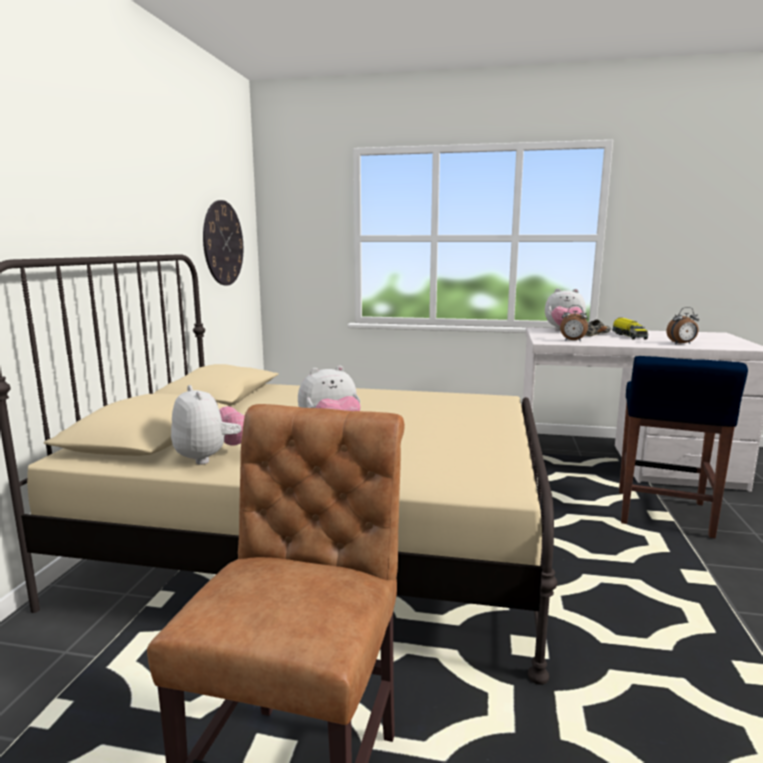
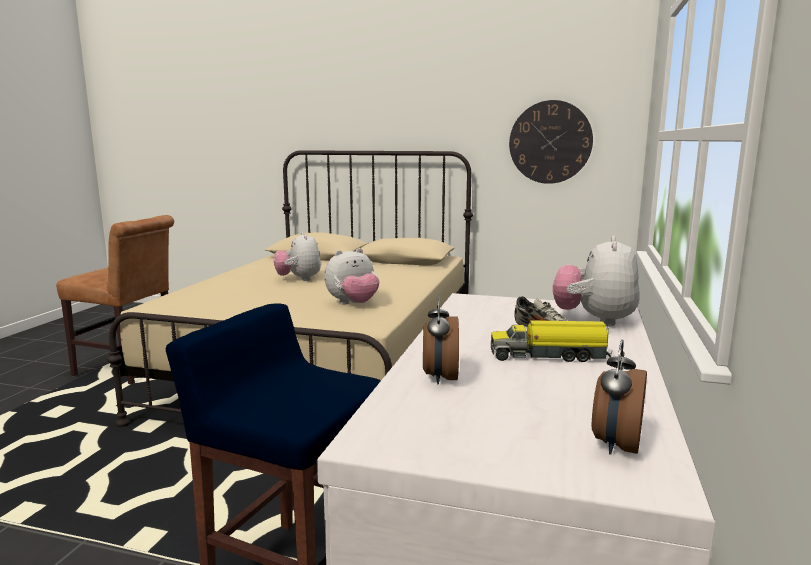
camera: 95 degrees right, 0 degrees up
(210, 457) = (270, 263): plush toy -> plush toy (353, 304)
(572, 341) = (476, 312): alarm clock -> alarm clock (615, 445)

